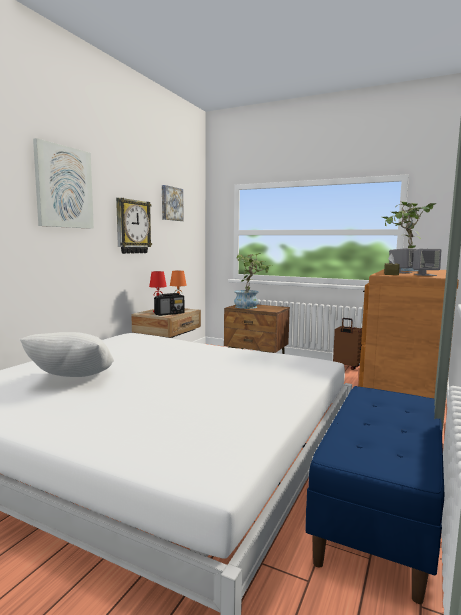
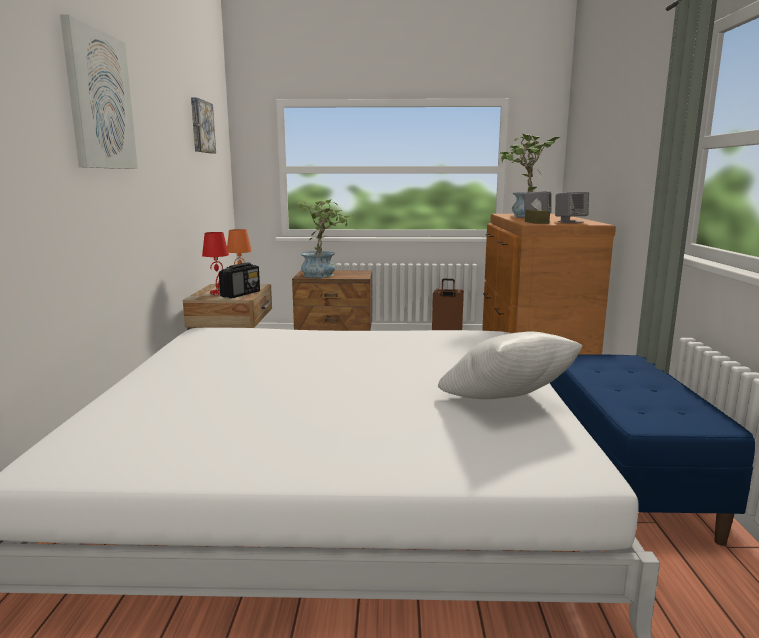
camera: 25 degrees left, 5 degrees up
(72, 380) = (232, 404): white pillow -> white pillow (507, 402)
(132, 227) = (169, 164): wall clock -> none

